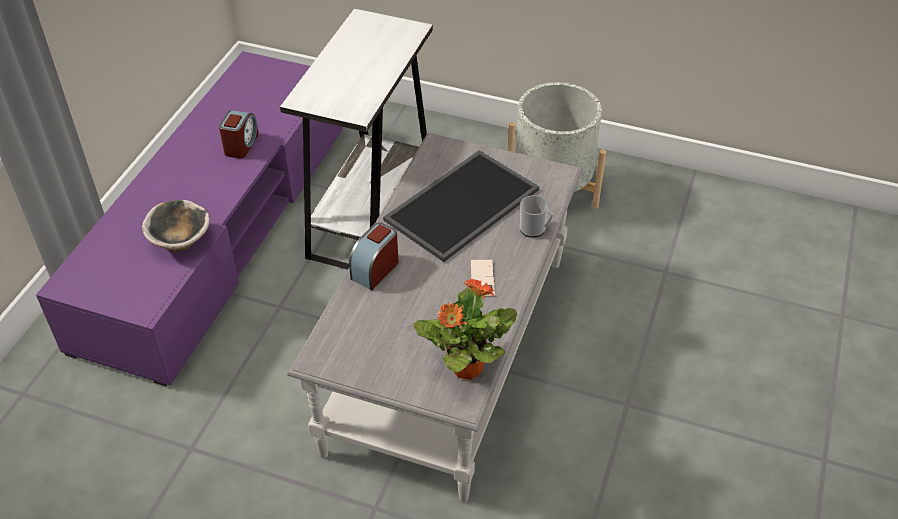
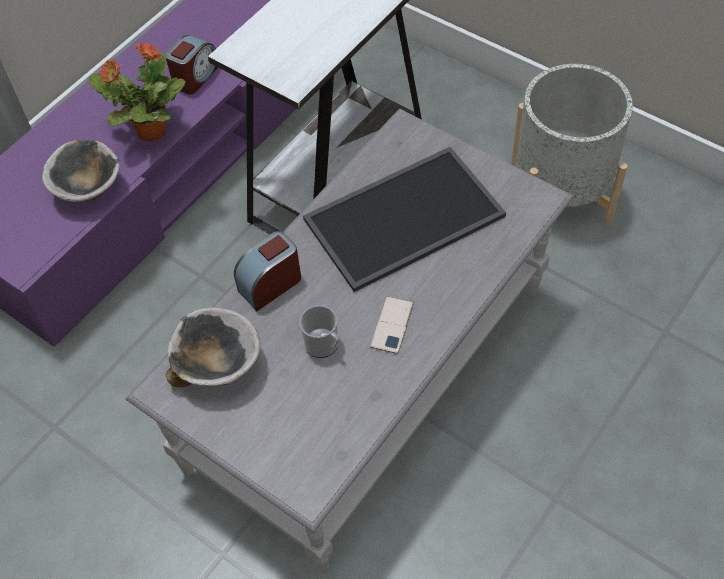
camera: 20 degrees right, 10 degrees up
(356, 333) = (219, 365): none -> bowl
(465, 368) = (328, 444): potted plant -> potted plant (150, 131)
(535, 229) = (481, 271): mug -> mug (324, 346)

